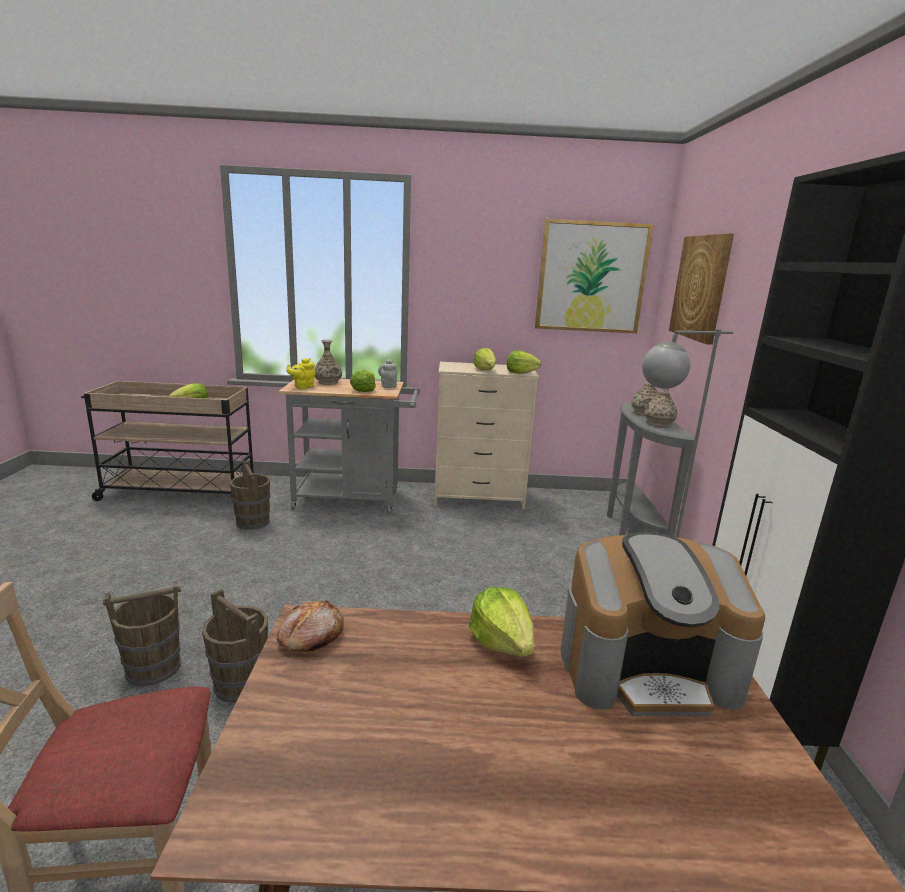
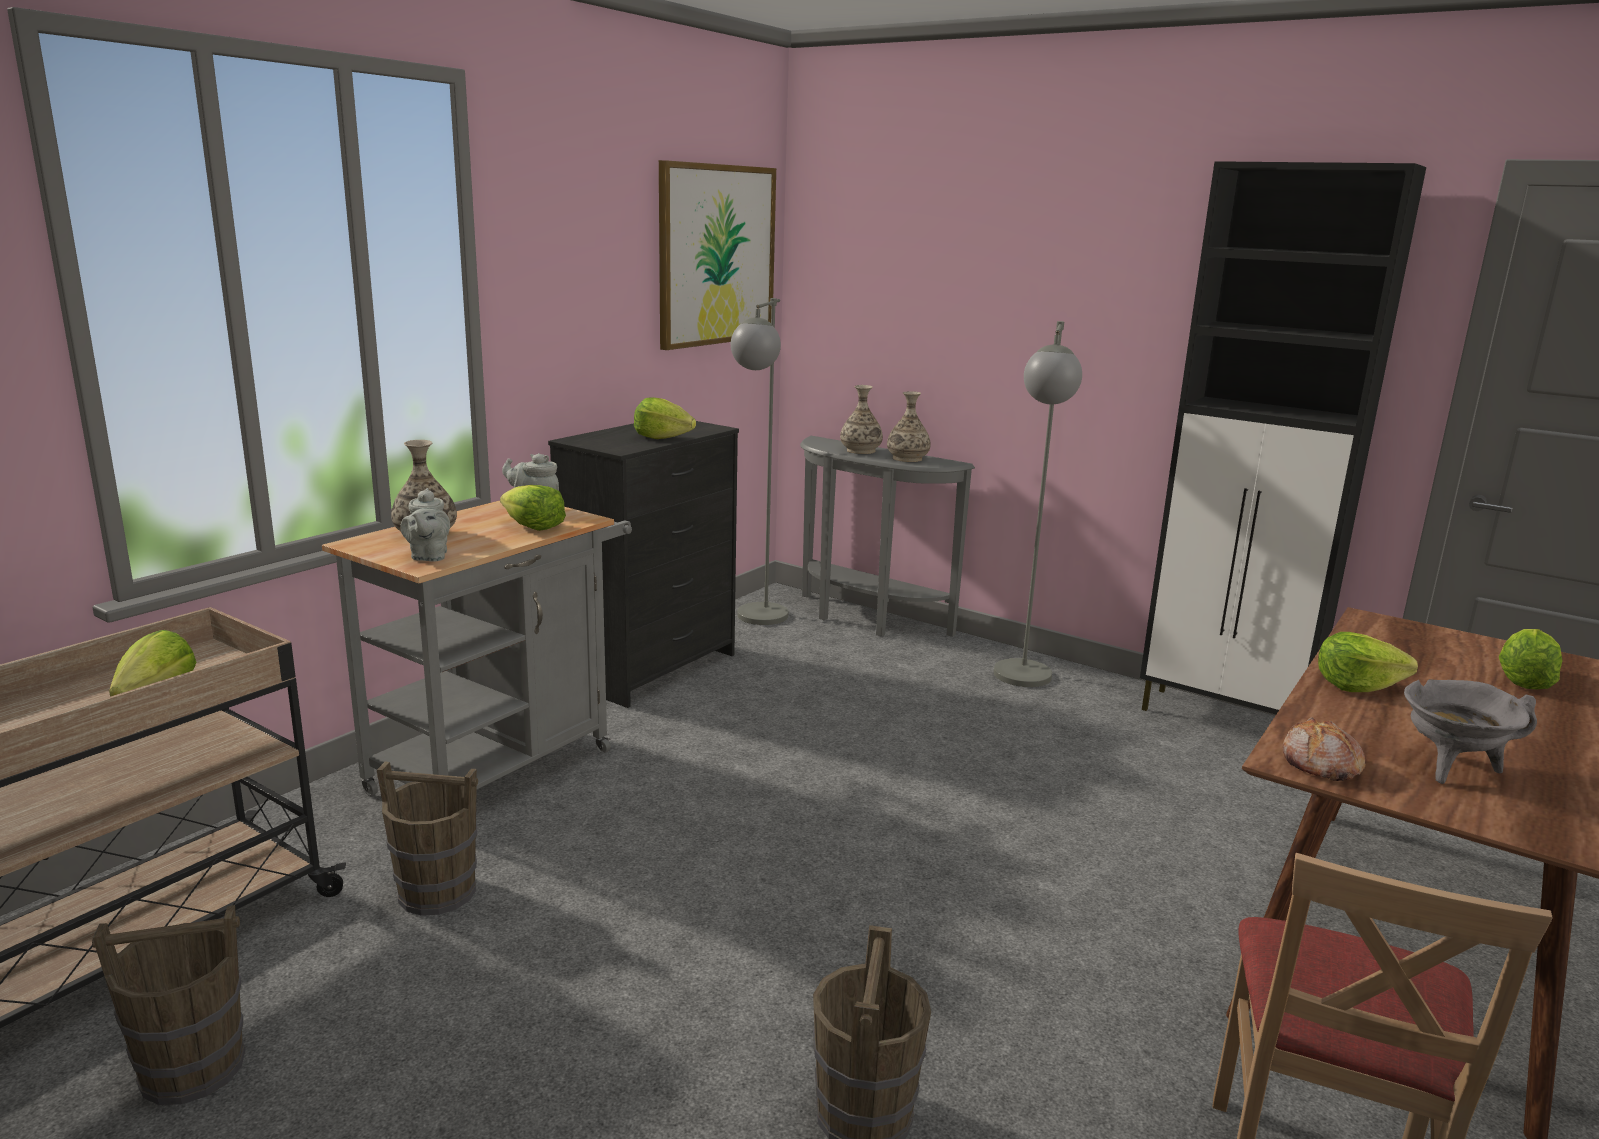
camera: 55 degrees left, 0 degrees up
(241, 683) = (972, 1023): brown bucket -> brown bucket (191, 1068)
(302, 387) = (428, 557): yellow teapot -> grey teapot
(356, 705) = (1450, 768): none -> grey cooking pot
(478, 497) = (651, 668): beige dresser -> black dresser
(520, 373) = (707, 429): lettuce -> lettuce (1523, 680)
(571, 503) = (758, 622): none -> grey floor lamp
(646, 667) = (1410, 649): coffee machine -> none
(701, 287) = (911, 264): picture -> none

